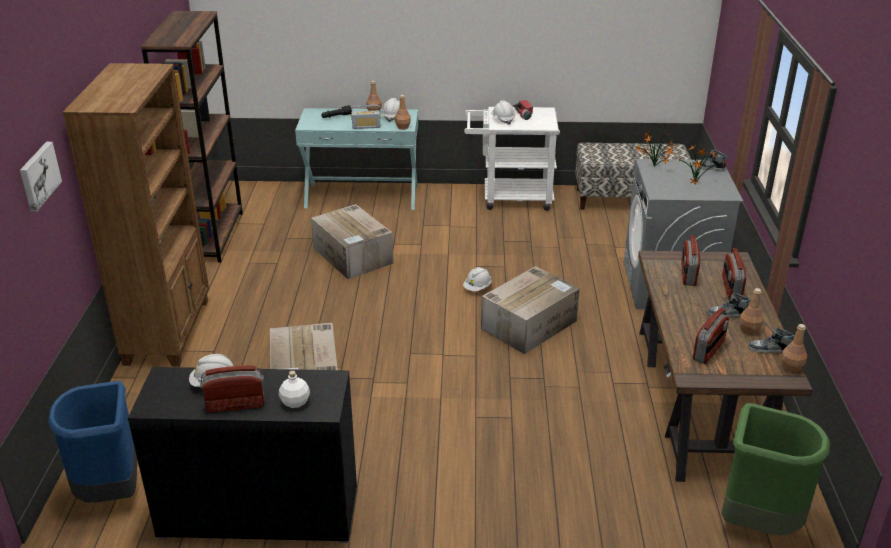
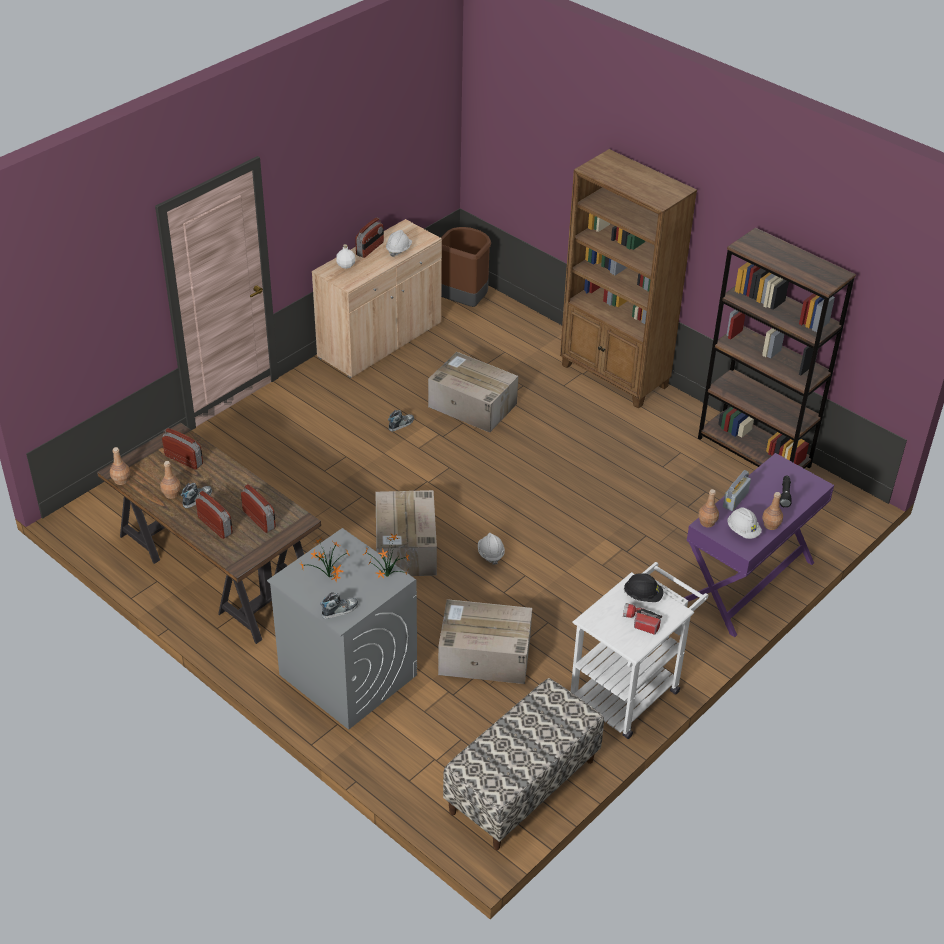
camera: 130 degrees right, 10 degrees up
(38, 175) = (566, 151): picture -> none
(111, 492) = (463, 302): blue trash can -> brown trash can
(259, 512) = (380, 340): black cabinet -> beige cabinet
(353, 256) = (626, 513): cardboard box -> cardboard box (483, 655)
(362, 196) = (747, 582): turquoise console table -> purple console table
(502, 120) = (643, 596): white hard hat -> black hard hat
(709, 350) = (184, 459): radio -> radio turned 135 degrees clockwise
(757, 522) = (113, 505): green trash can -> none
(769, 349) = (145, 485): shoe -> shoe (401, 424)

